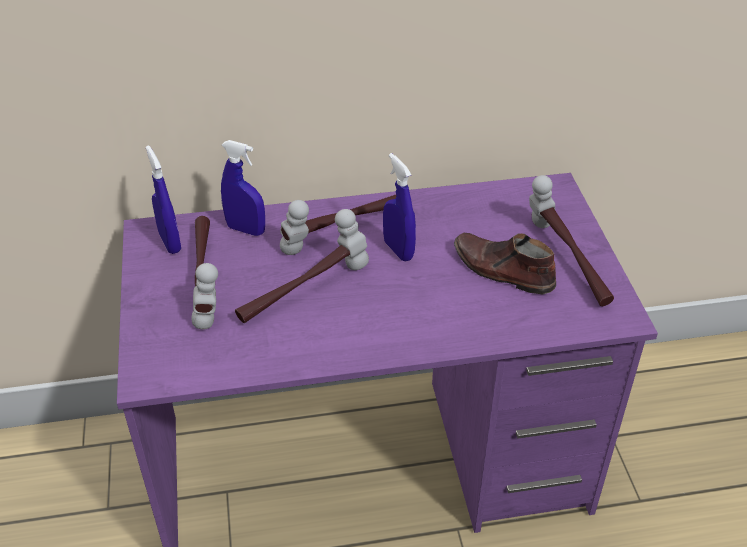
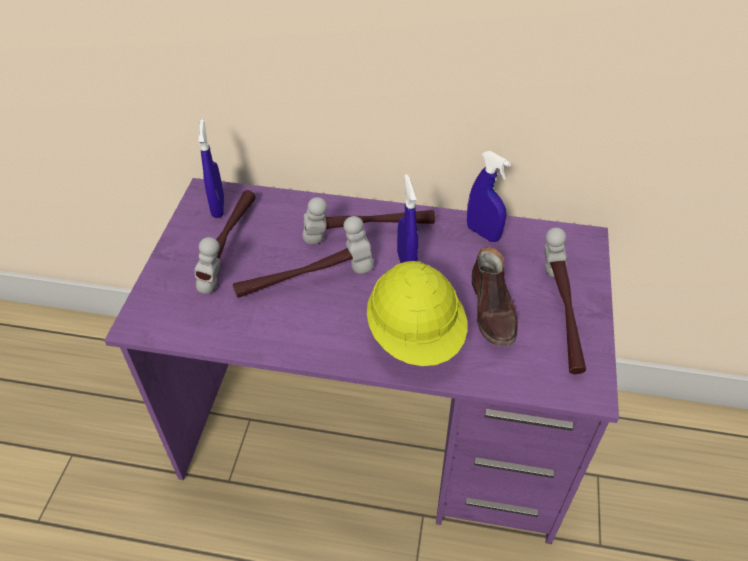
camera: 20 degrees right, 5 degrees up
(246, 229) = (285, 211): blue spray bottle -> blue spray bottle (483, 233)
(441, 312) = (416, 336): none -> yellow hard hat
(502, 270) = (493, 309): brown shoe -> brown shoe turned 150 degrees counterclockwise

